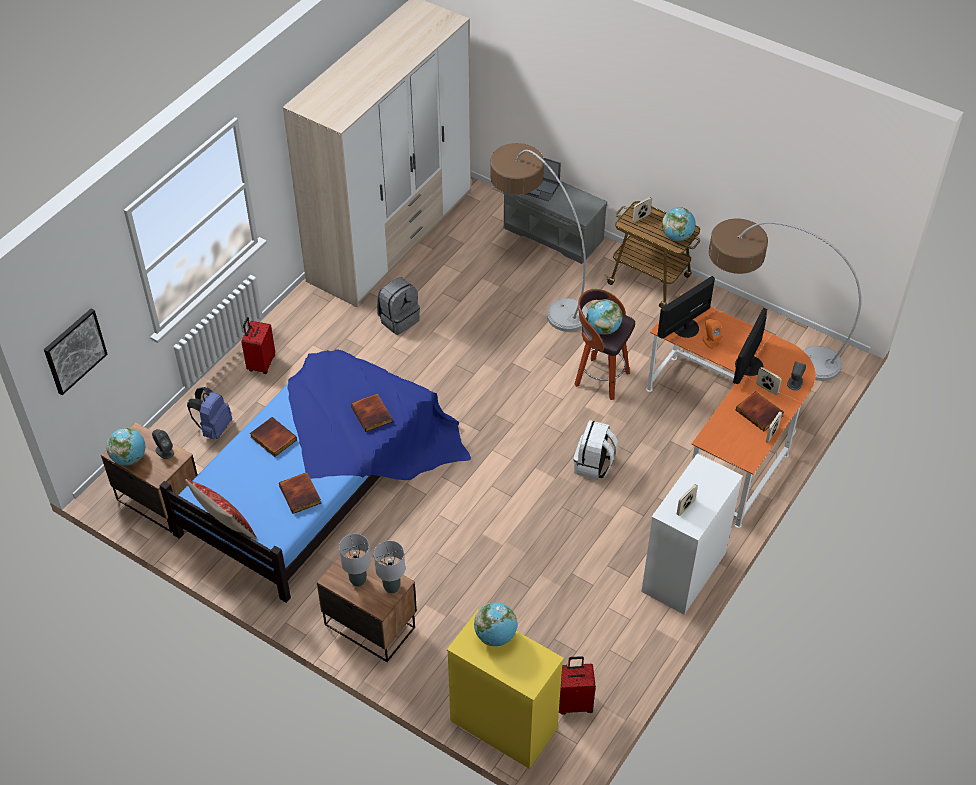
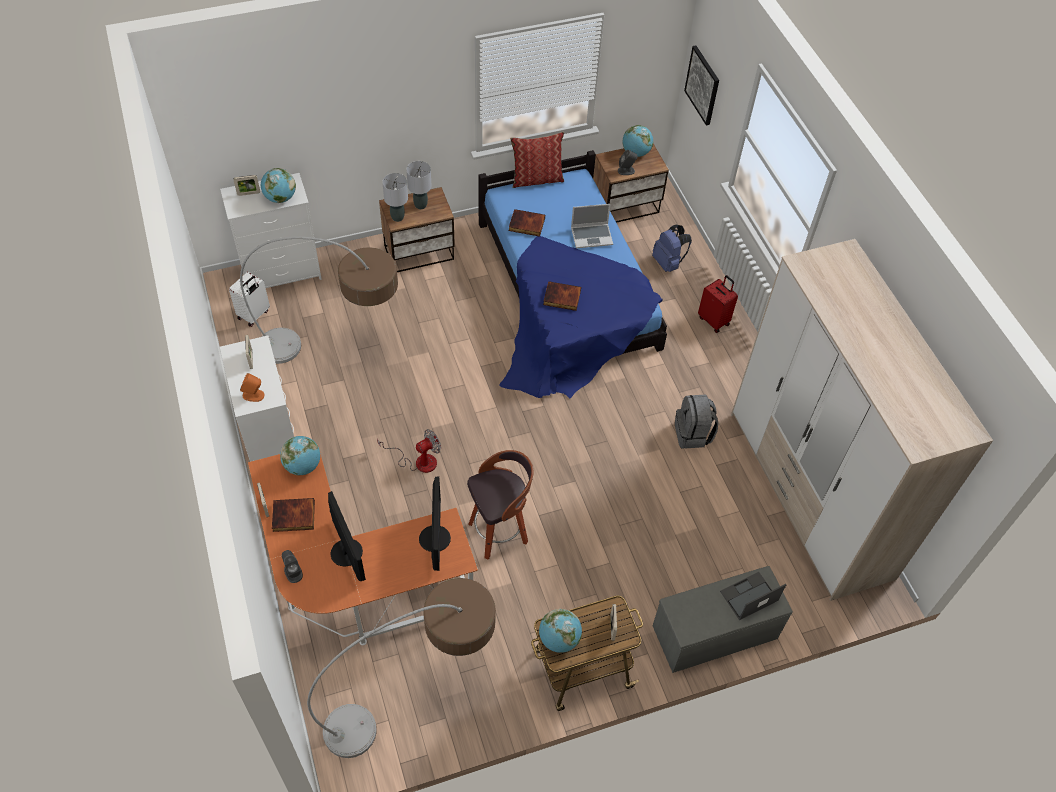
camera: 125 degrees right, 5 degrees up
(272, 439) = (592, 236): book -> laptop
(502, 724) = (282, 272): yellow dresser -> white dresser
(536, 281) = (659, 569): floor lamp -> floor lamp (337, 353)
(574, 703) = (254, 315): red suitcase -> white suitcase
(594, 465) = (418, 461): white backpack -> fan
(603, 329) = (497, 484): globe -> globe (303, 466)
(711, 341) = (400, 545): orange speaker -> orange speaker (253, 395)
(767, 389) = (310, 544): picture frame -> picture frame (248, 193)

